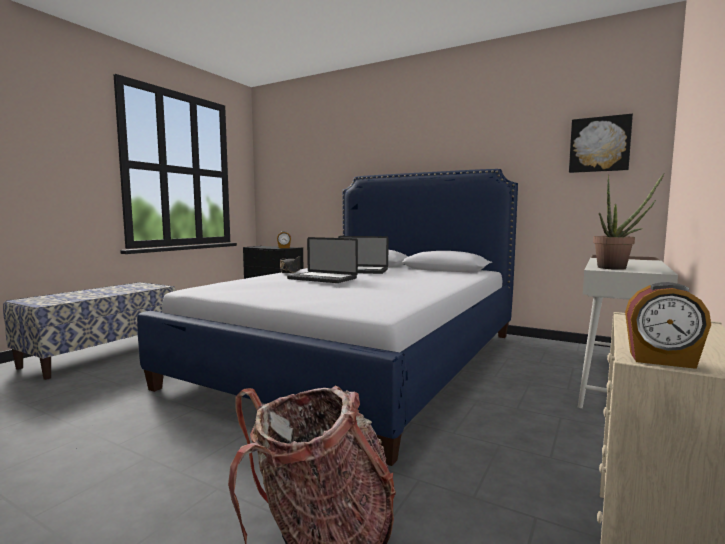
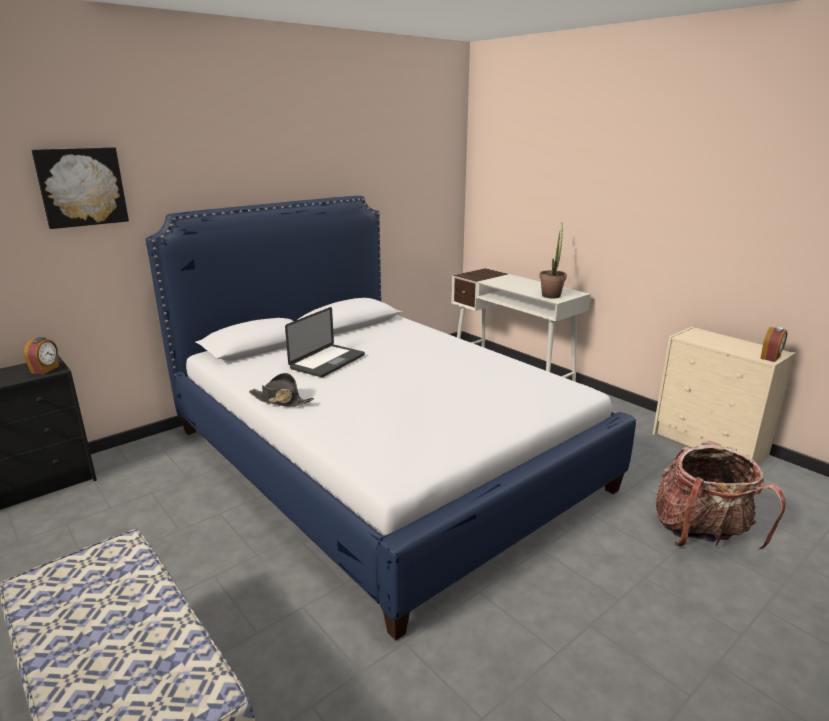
camera: 70 degrees left, 15 degrees up
(322, 279) = (388, 389): laptop -> none
(599, 144) = (426, 168): picture -> picture (81, 187)

